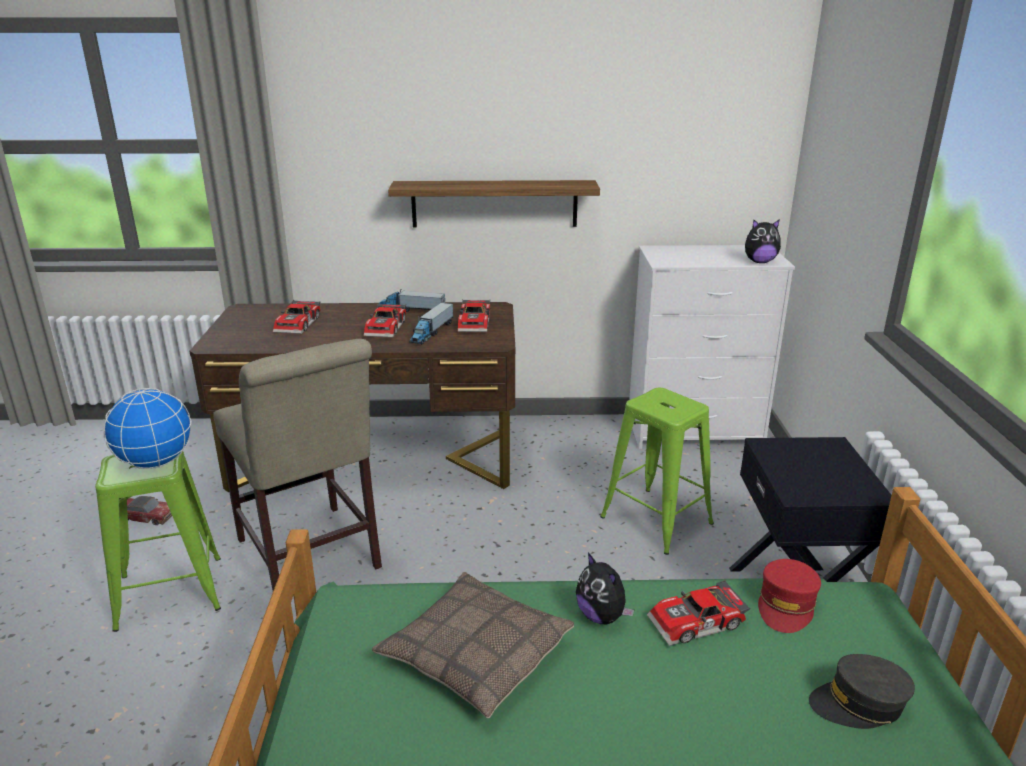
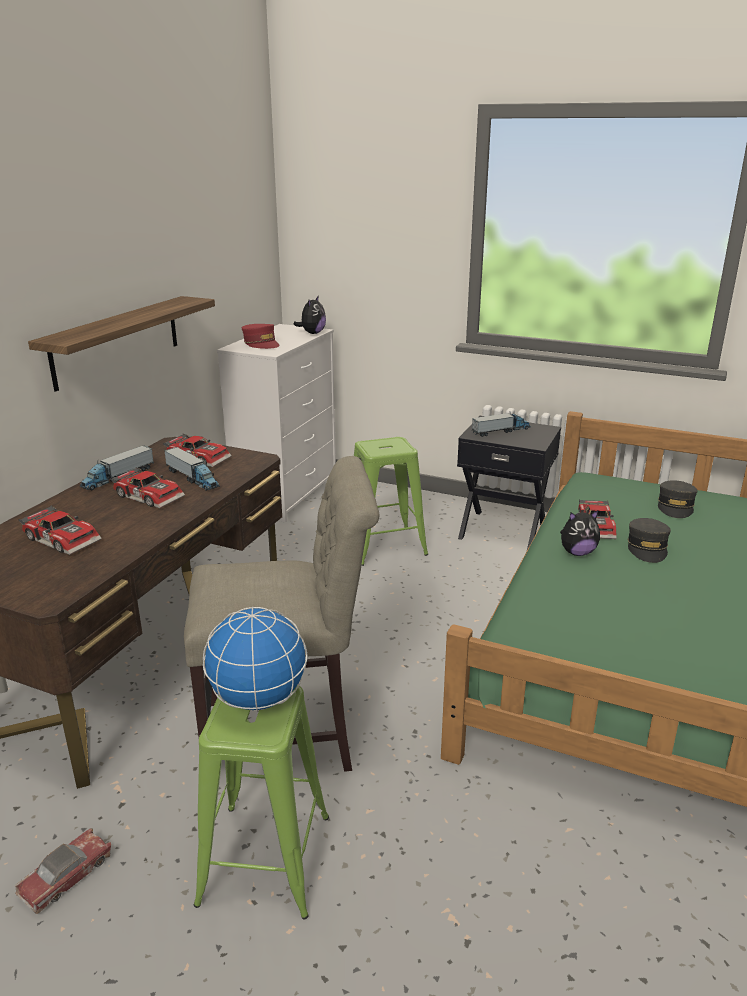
camera: 65 degrees left, 0 degrees up
(475, 653) = (597, 605): pillow -> none
(673, 684) = (647, 548): none -> grey cap
(786, 605) = (591, 498): red cap -> red cap (261, 344)
(808, 461) = (501, 431): none -> toy truck

